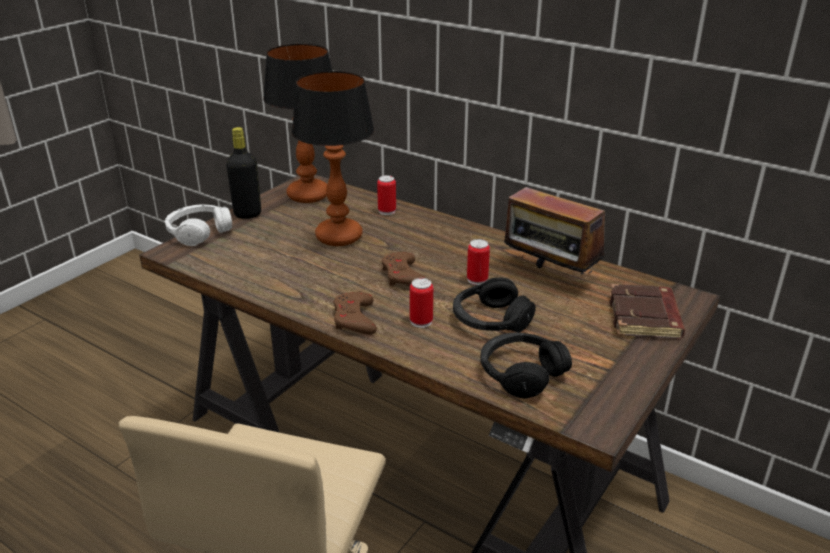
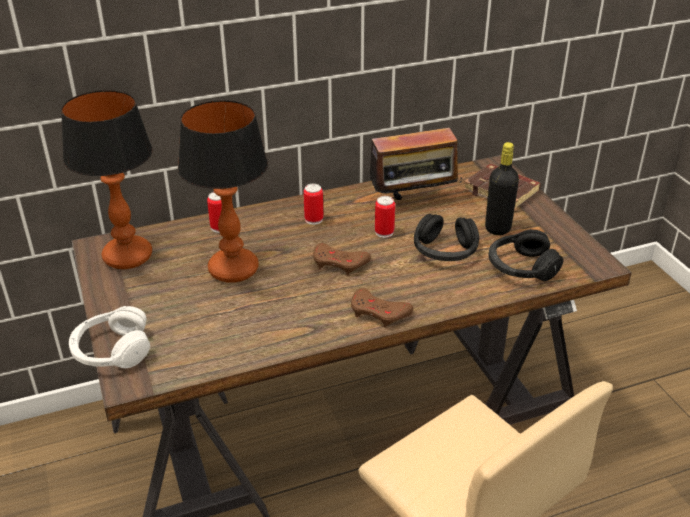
camera: 55 degrees left, 5 degrees up
(247, 214) = (115, 306): black bottle -> black bottle (497, 228)
(421, 321) = (415, 282): can -> can (314, 219)

